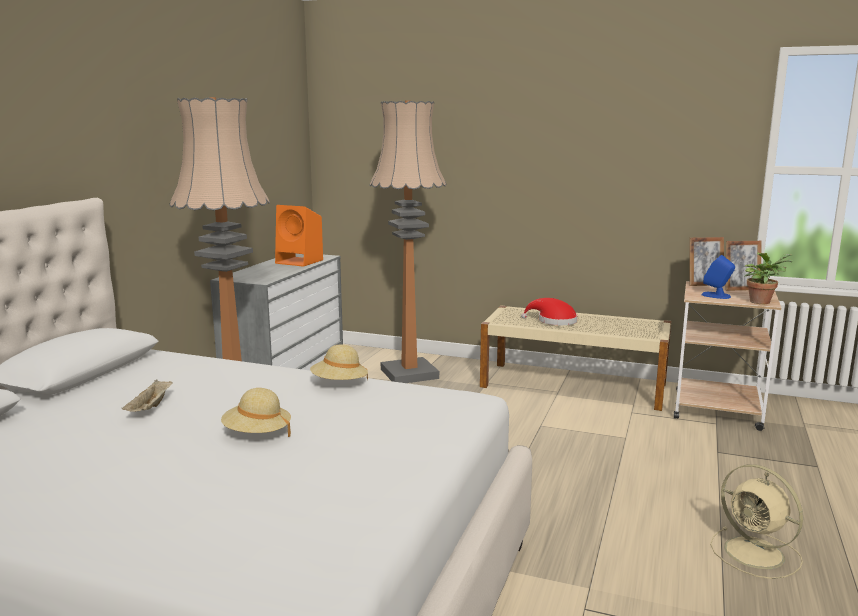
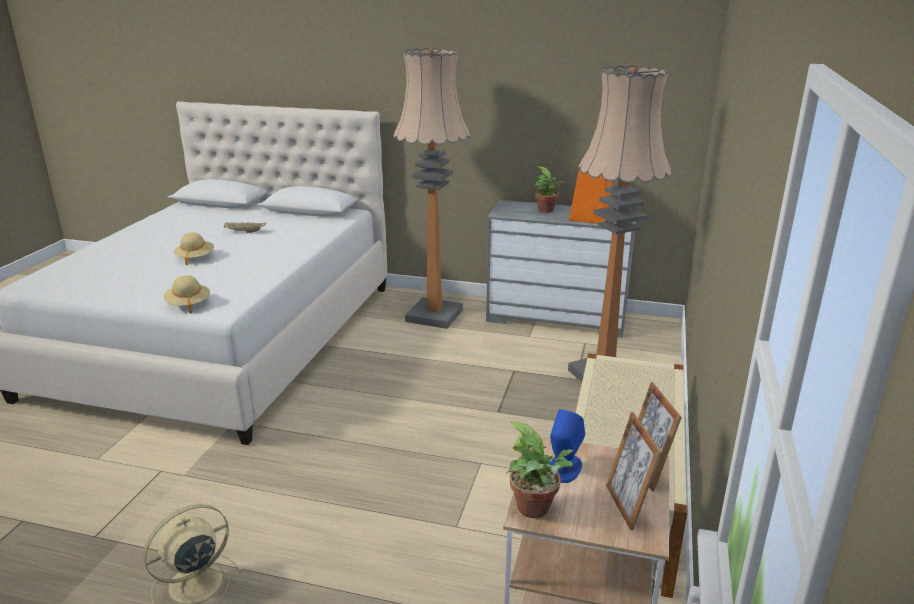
camera: 85 degrees right, 10 degrees up
(268, 269) = (547, 210): none -> potted plant
(339, 384) = (268, 269): beige hat -> beige hat (188, 304)
(553, 321) = (621, 401): red hat -> none

